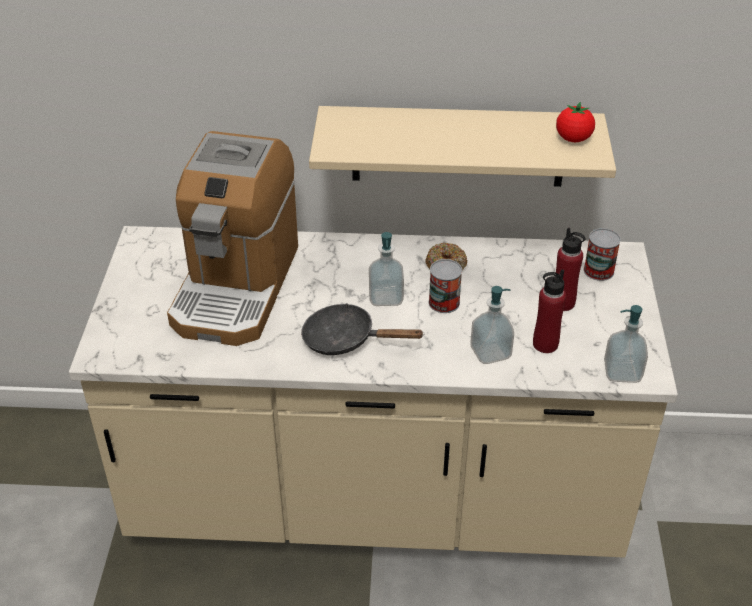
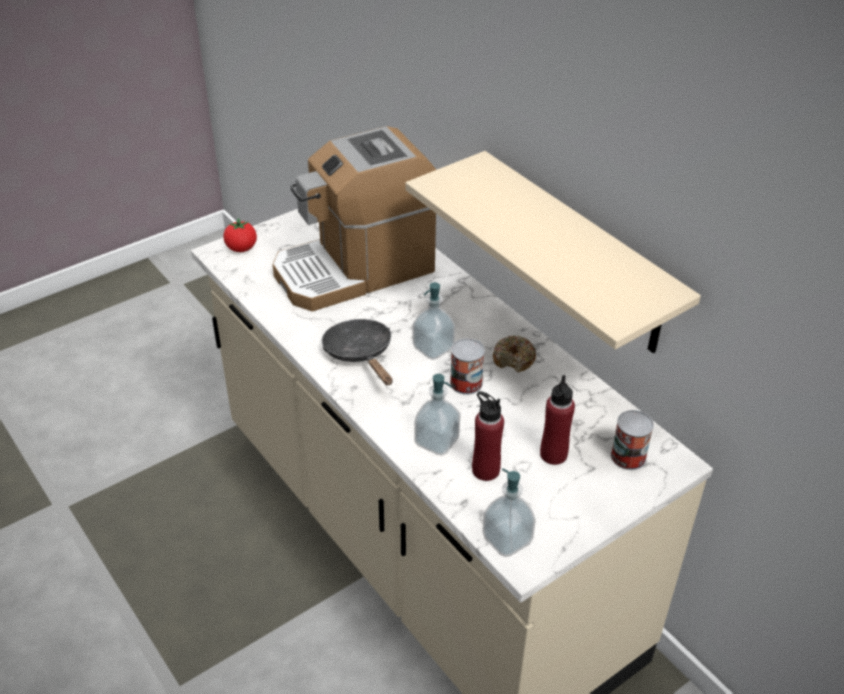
camera: 50 degrees right, 0 degrees up
(573, 139) = (628, 295): tomato -> tomato (241, 248)

